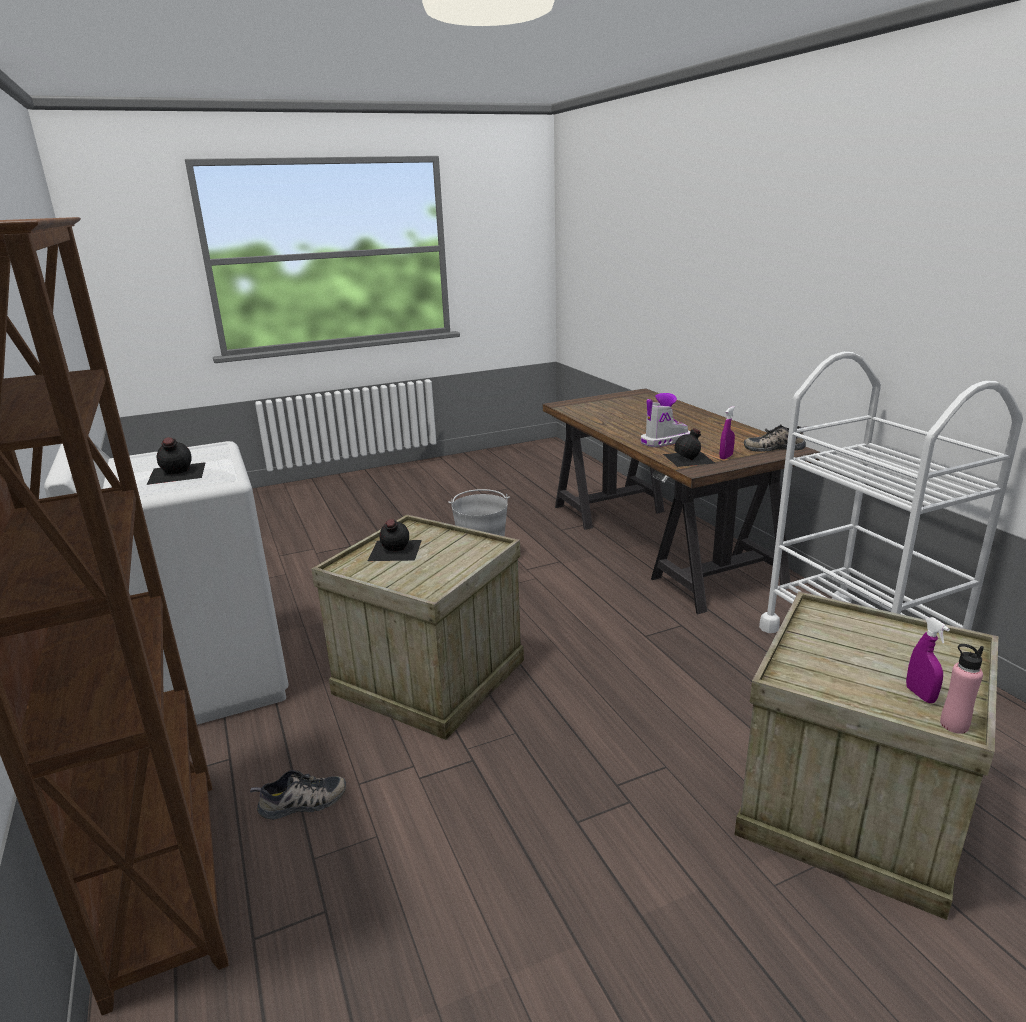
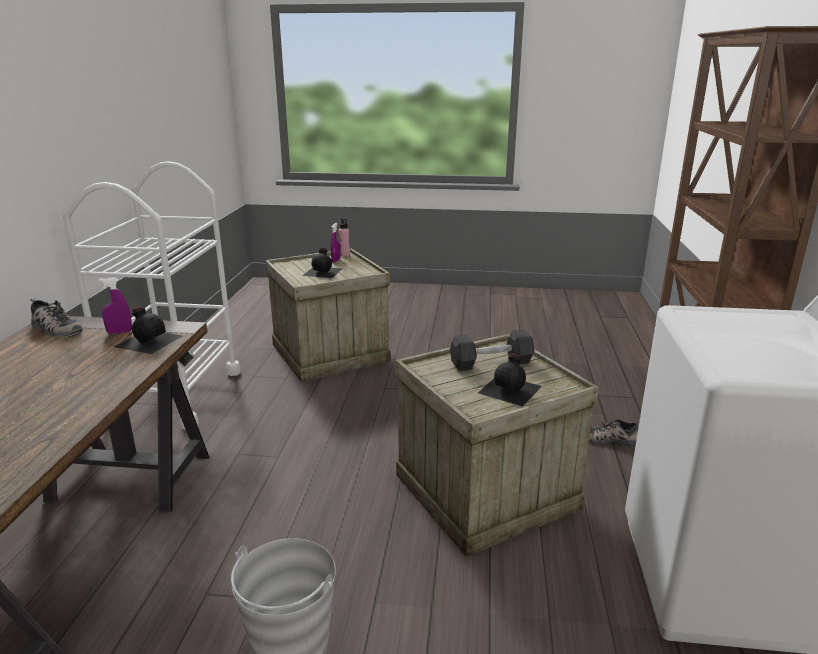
camera: 150 degrees left, 0 degrees up
(176, 473) = (756, 333): black bottle -> black bottle (323, 271)
(429, 569) = (491, 363): none -> black dumbbell
(665, 441) = (98, 371): boot -> none

